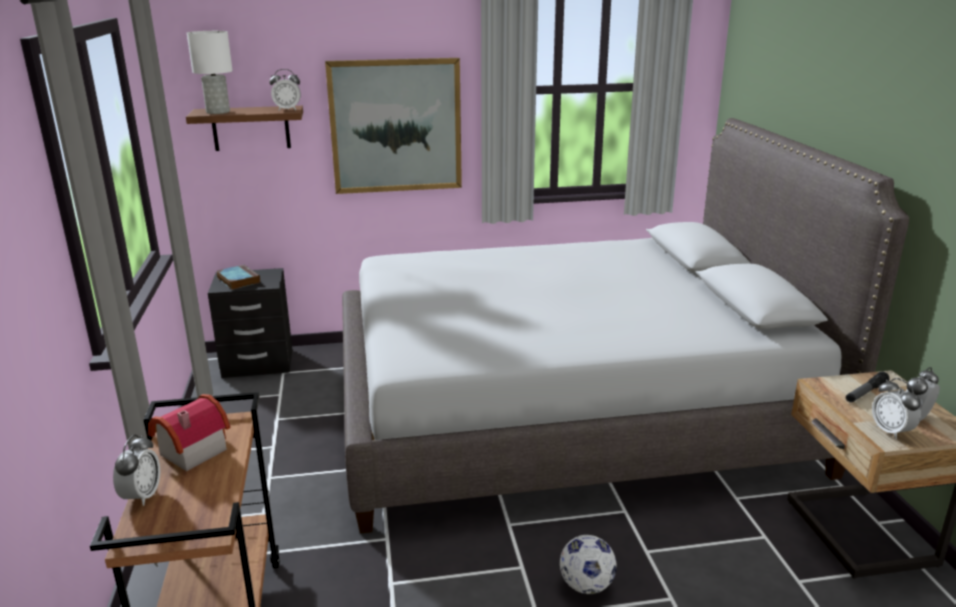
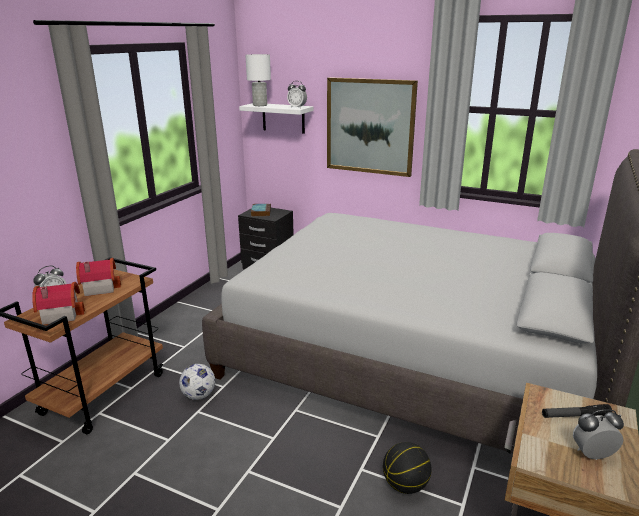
camera: 35 degrees right, 0 degrees up
(191, 509) = (60, 314): none -> toy house
(251, 128) = (283, 118): brown shelf -> white shelf
(586, 585) = (297, 469): football -> football (199, 395)
(702, 545) = (405, 485): none -> basketball
(891, 431) = (549, 454): alarm clock -> none

